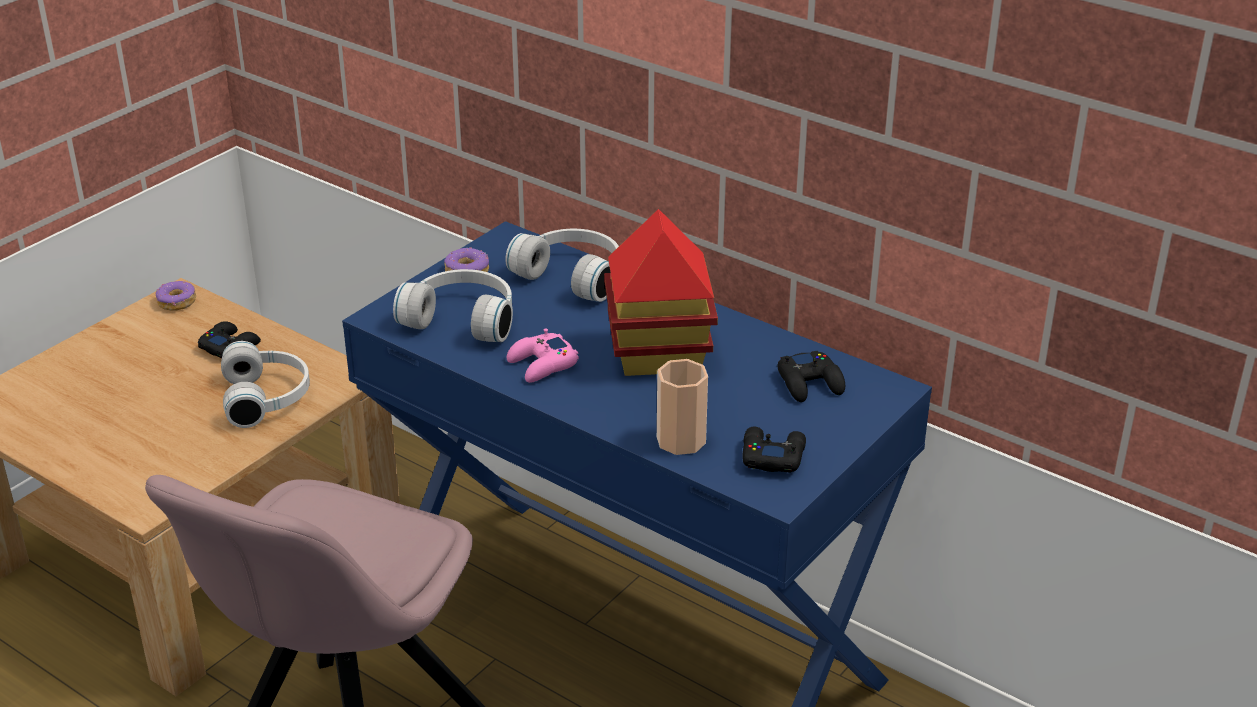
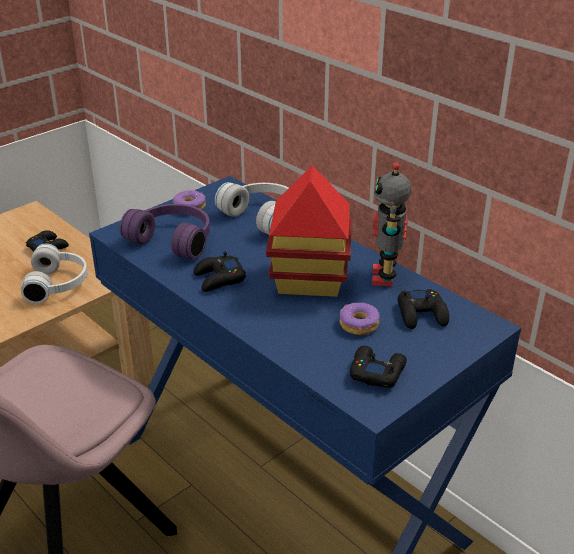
camera: 10 degrees right, 0 degrees up
(176, 302) = (26, 216): donut -> donut (359, 325)
(463, 318) = (174, 239): white headphones -> purple headphones
(542, 365) = (219, 279): pink game controller -> black game controller
(681, 440) = (306, 350): cup -> none
(754, 341) = (385, 277): none -> toy robot

